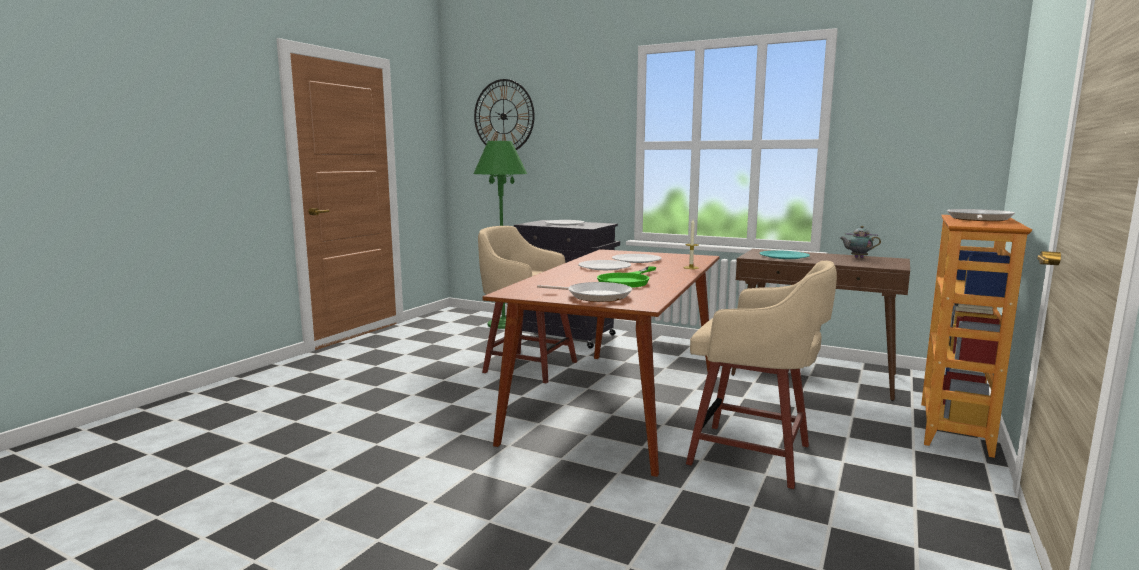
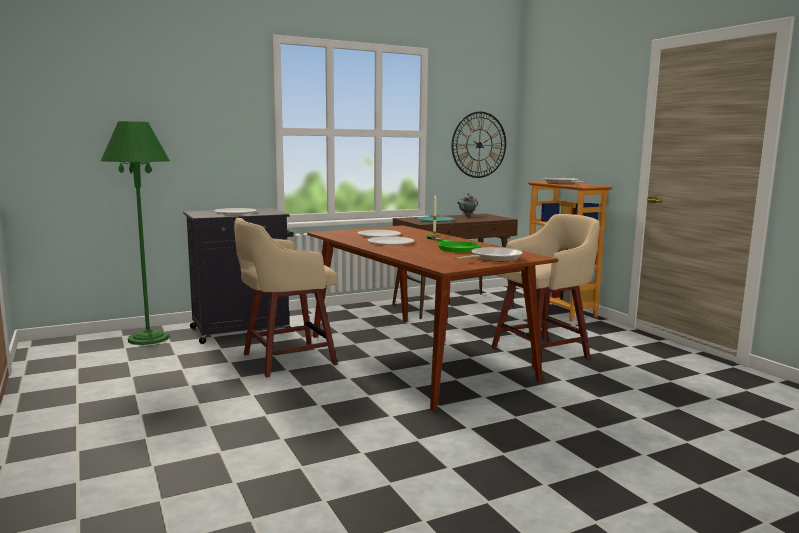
camera: 55 degrees left, 0 degrees up
(503, 116) = (102, 90): wall clock -> wall clock (479, 145)

